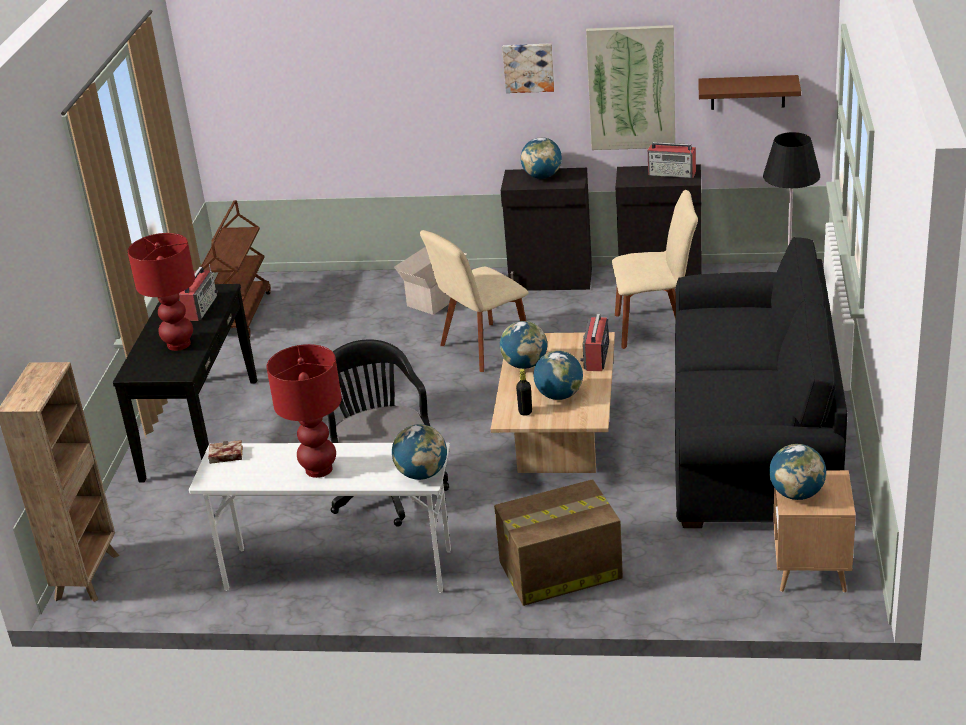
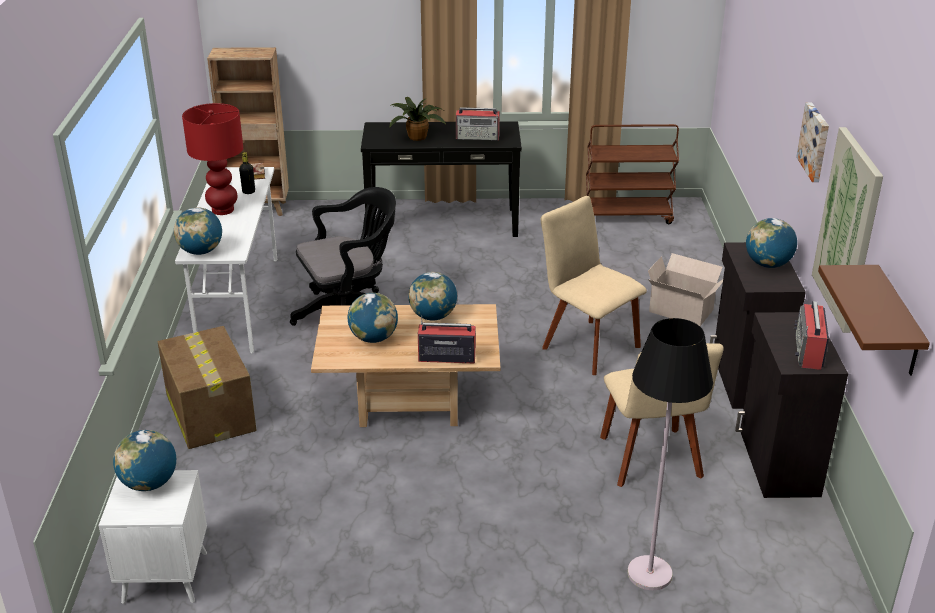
camera: 80 degrees right, 0 degrees up
(178, 344) = (417, 136): red table lamp -> potted plant
(525, 412) = (347, 321): black bottle -> black bottle (248, 192)
(752, 442) = (409, 537): black sofa -> none
(810, 570) = (165, 577): brown side table -> white side table

